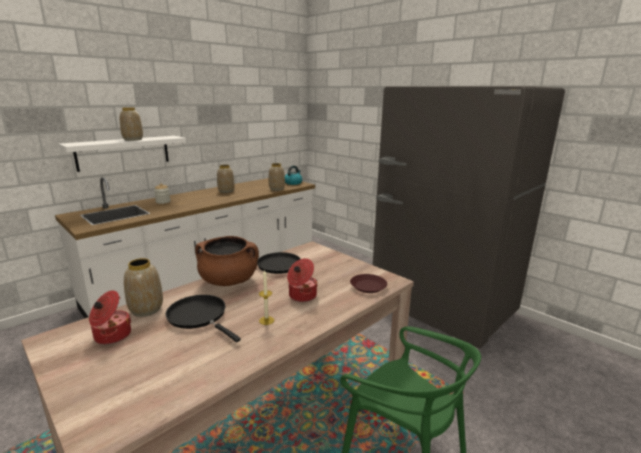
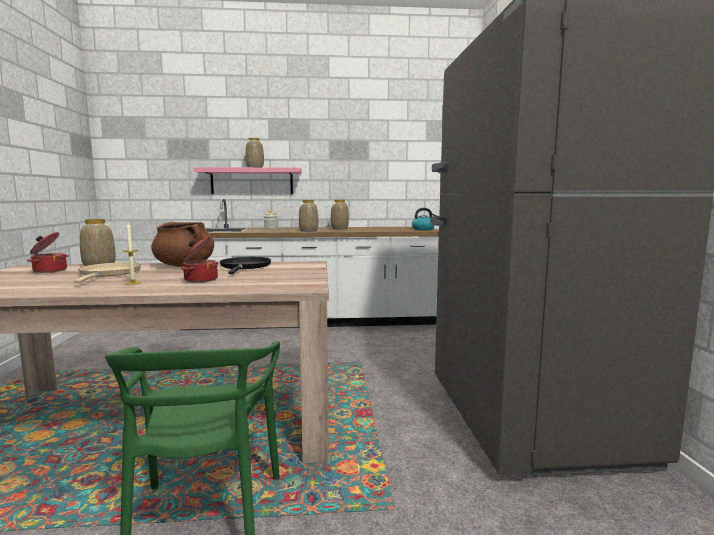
camera: 40 degrees right, 10 degrees down
(123, 152) = (252, 181): white shelf -> pink shelf
(199, 316) = (109, 274): black frying pan -> beige frying pan
(277, 189) = (391, 230): vase -> vase (309, 231)
(368, 286) = (270, 286): brown plate -> none

